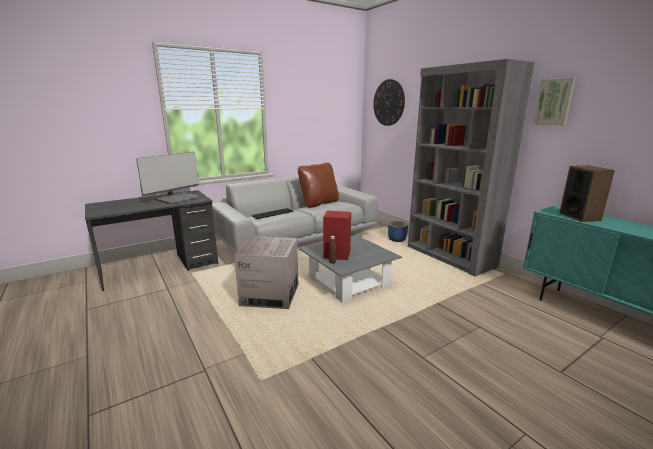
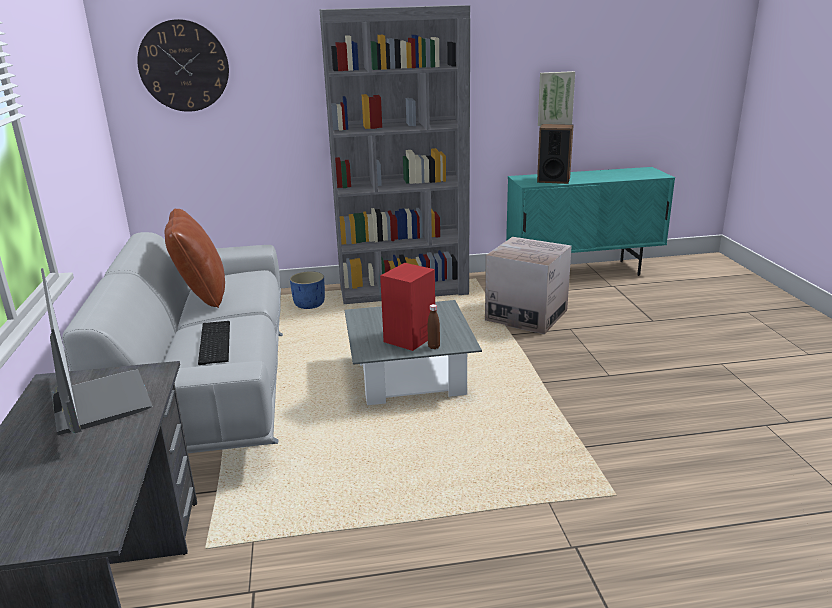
camera: 65 degrees left, 5 degrees up
(270, 295) = (394, 454): cardboard box -> cardboard box (526, 315)
(554, 102) = (484, 55): picture -> picture (555, 98)

